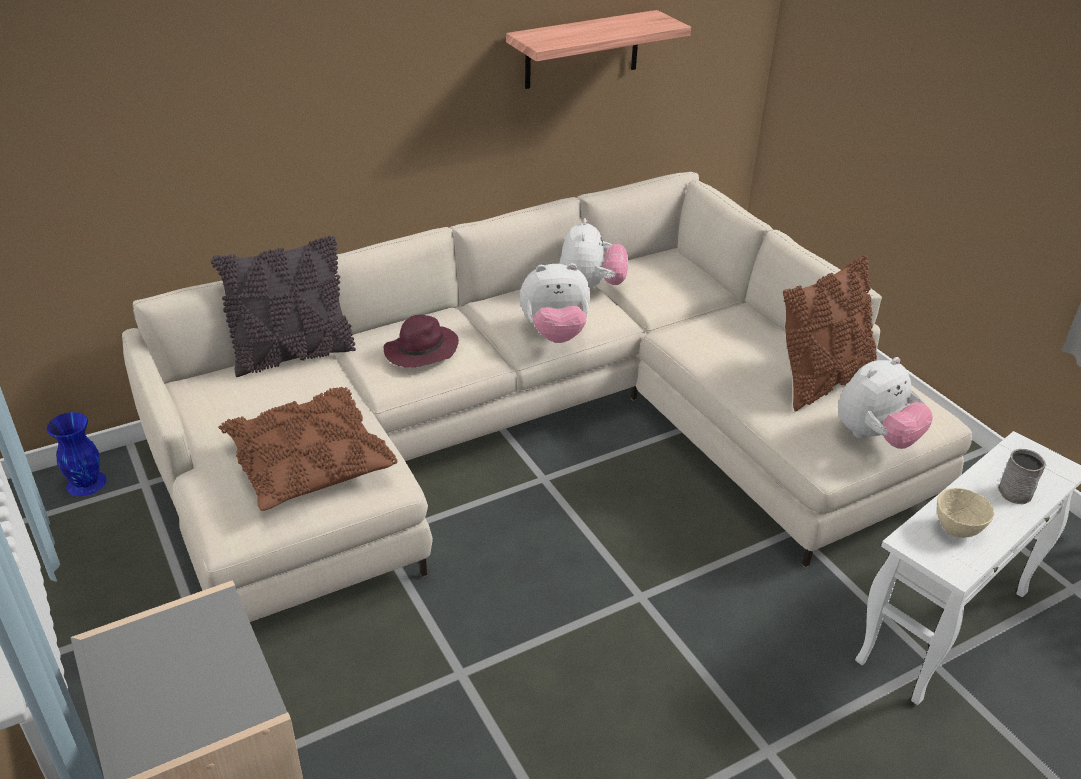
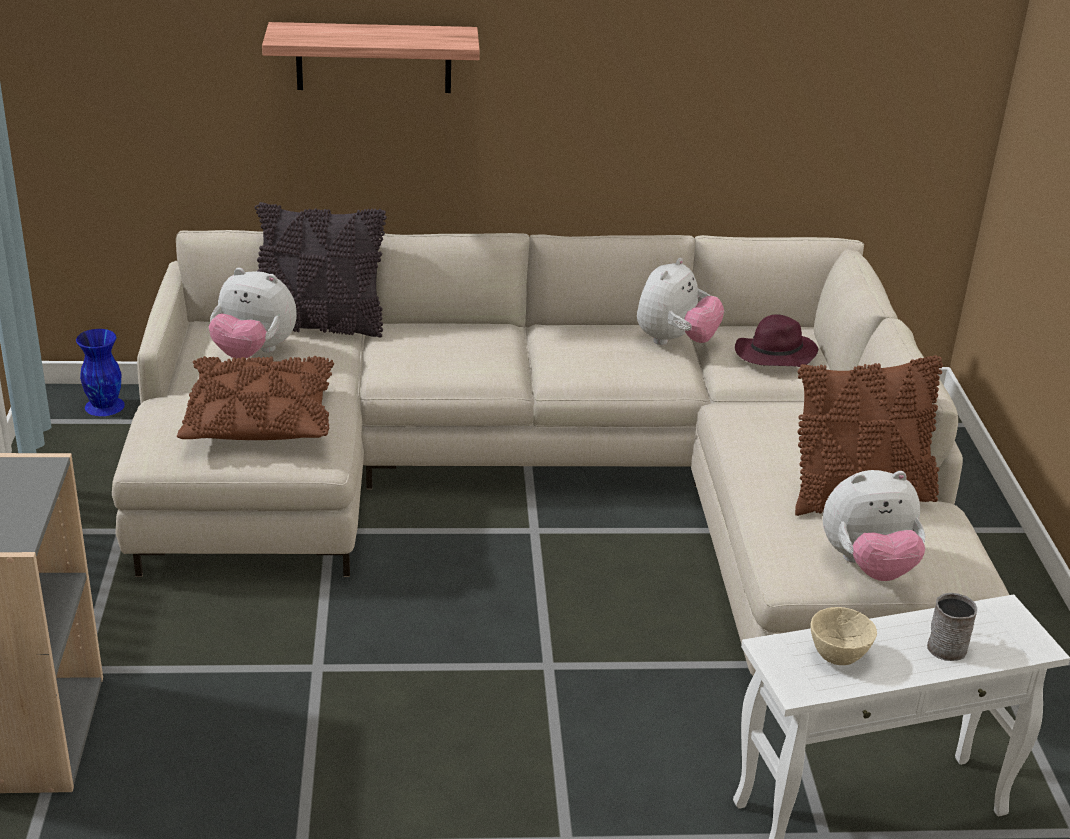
camera: 25 degrees right, 5 degrees down
(421, 352) = (442, 354): purple hat -> purple hat (774, 355)
(555, 334) = (596, 374): plush toy -> plush toy (253, 353)
(582, 50) = (727, 69): shelf -> shelf (373, 57)

